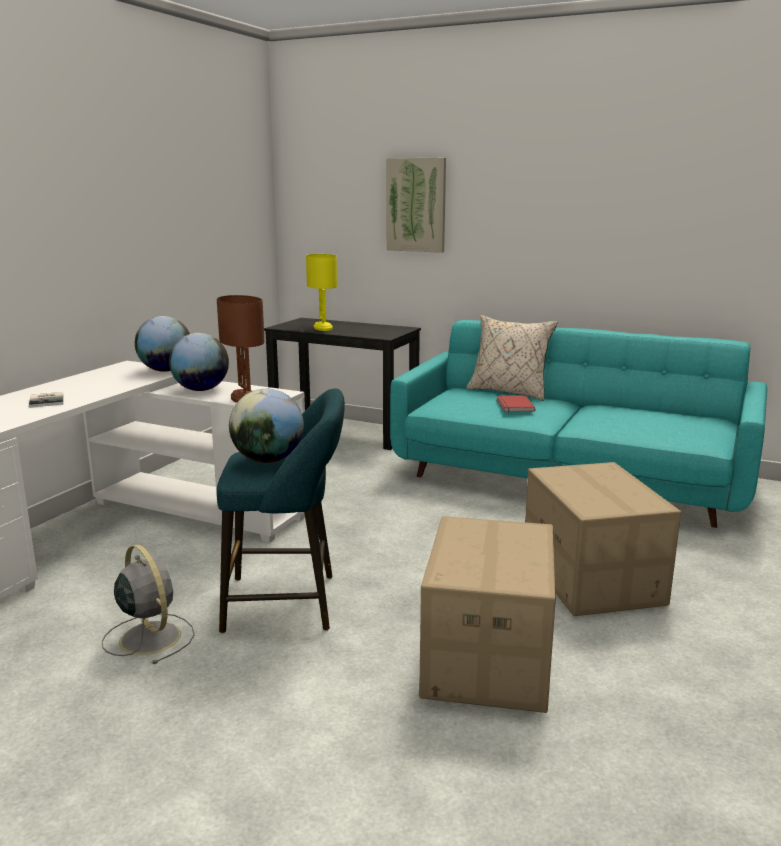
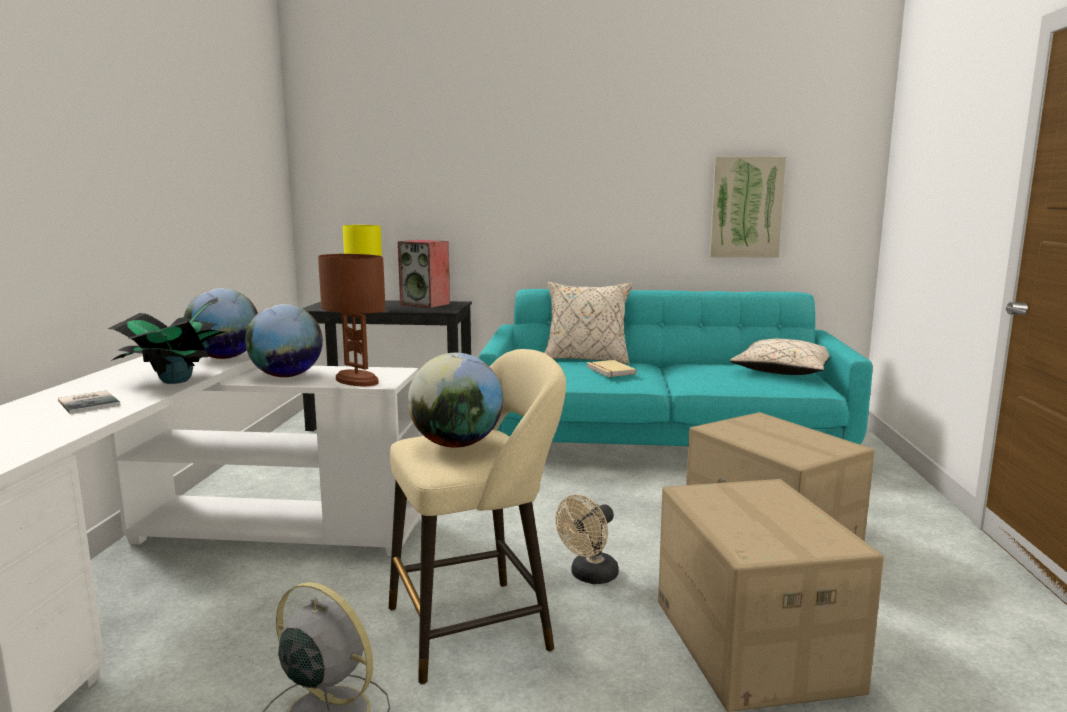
camera: 20 degrees left, 5 degrees down
(114, 388) = (175, 381): none -> potted plant
(288, 603) = (478, 627): turquoise stool -> beige stool
(376, 328) = (426, 304): none -> speaker
(402, 583) = (589, 576): none -> beige fan
(416, 205) = (461, 171): picture -> picture (746, 207)
(513, 406) = (609, 370): red book -> beige book
(691, 423) = (782, 371): none -> beige pillow

